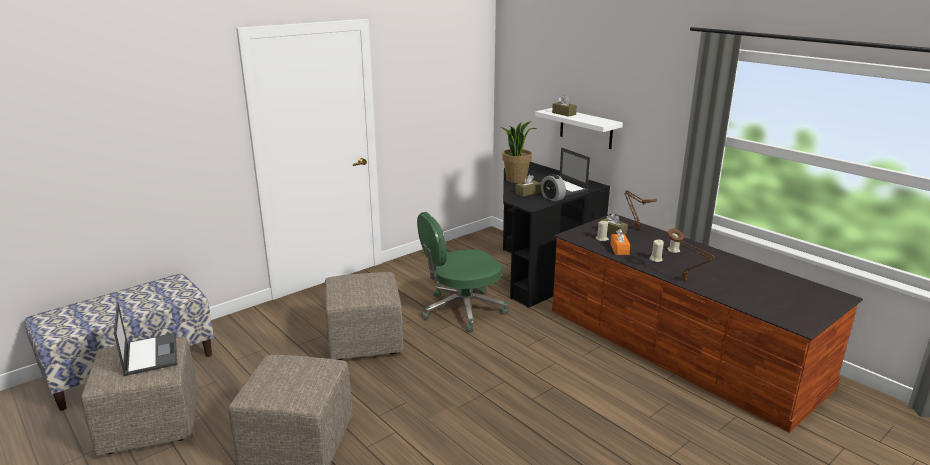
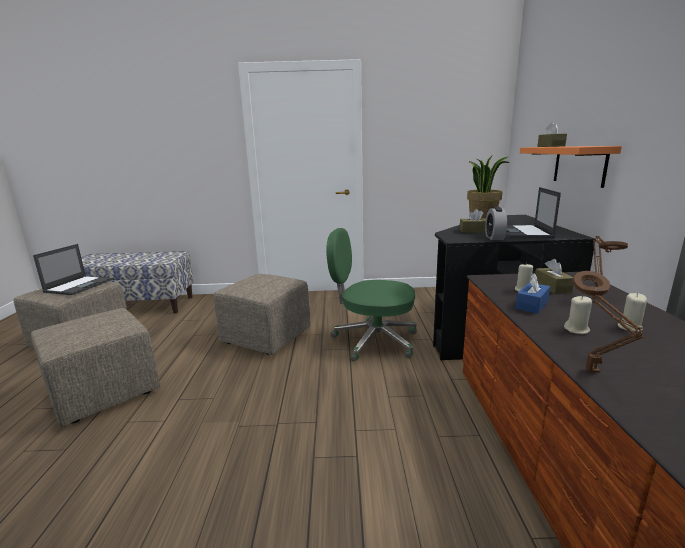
camera: 40 degrees right, 5 degrees down
(586, 128) = (579, 165): white shelf -> orange shelf
(619, 249) = (532, 305): orange tissue box -> blue tissue box

